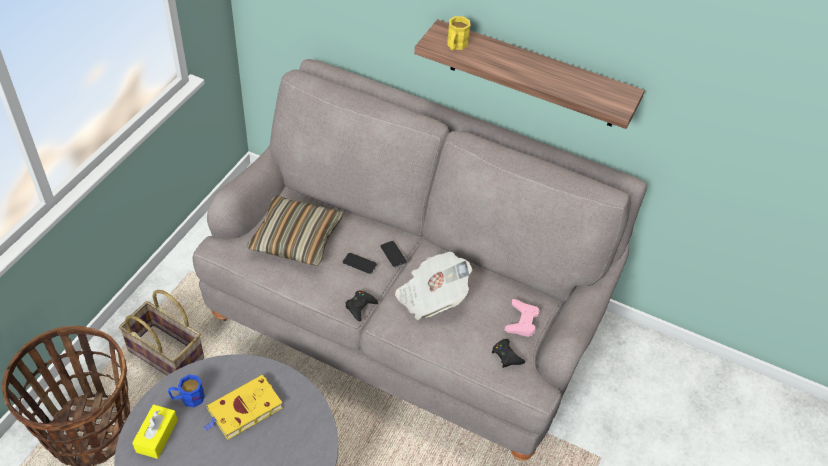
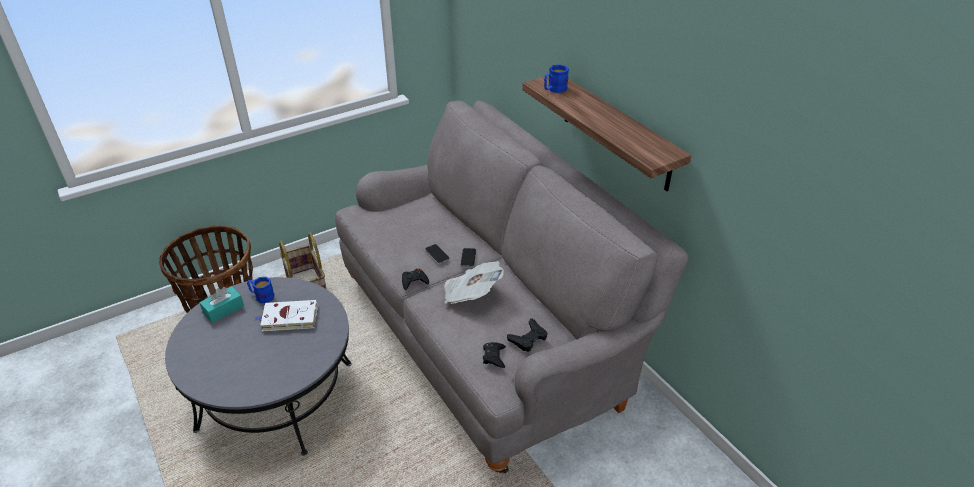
camera: 35 degrees right, 10 degrees down
(157, 436) = (223, 309): yellow tissue box -> turquoise tissue box
(243, 410) = (288, 318): yellow book -> white book
(296, 238) = (407, 223): pillow -> none
(455, 46) = (554, 89): yellow mug -> blue mug
(521, 321) = (528, 338): pink game controller -> black game controller

